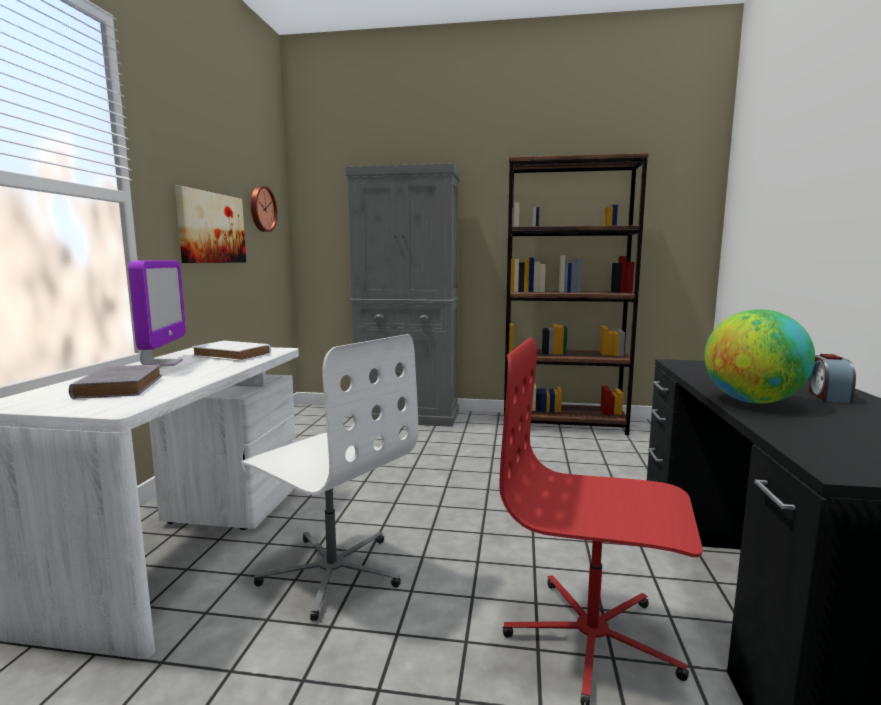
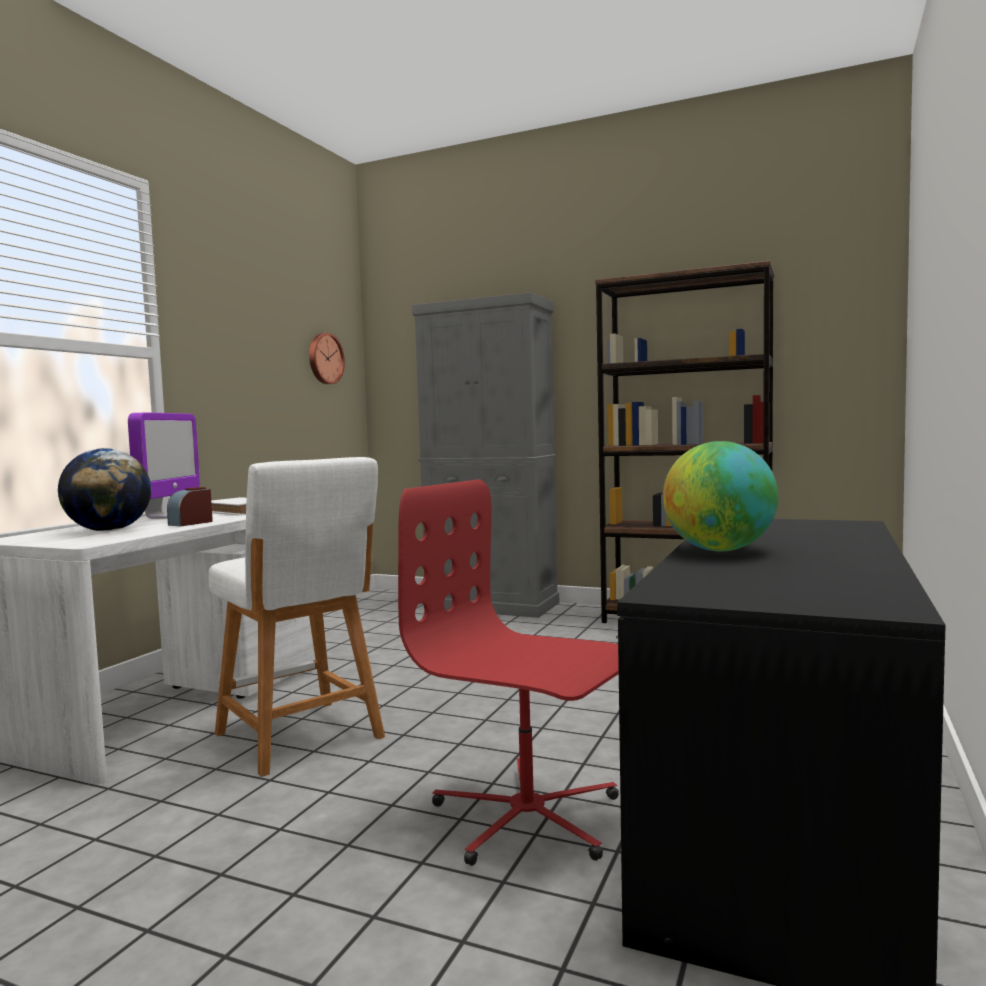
camera: 15 degrees right, 5 degrees down
(121, 386) = (109, 530): grey book -> globe
(211, 228) = (255, 381): picture -> none
(332, 571) = (302, 738): white office chair -> white stool
(828, 396) = (832, 548): alarm clock -> alarm clock (191, 523)

